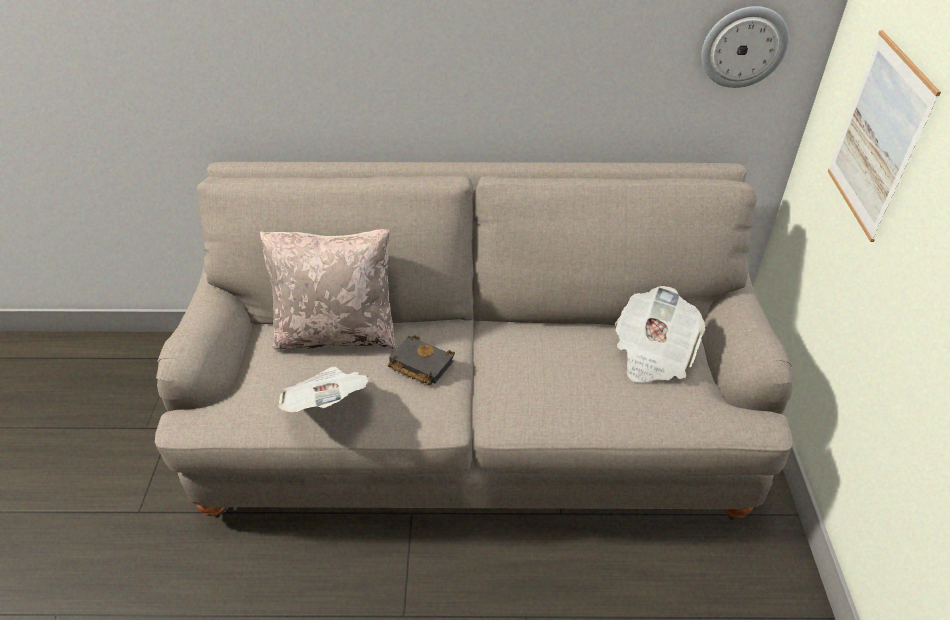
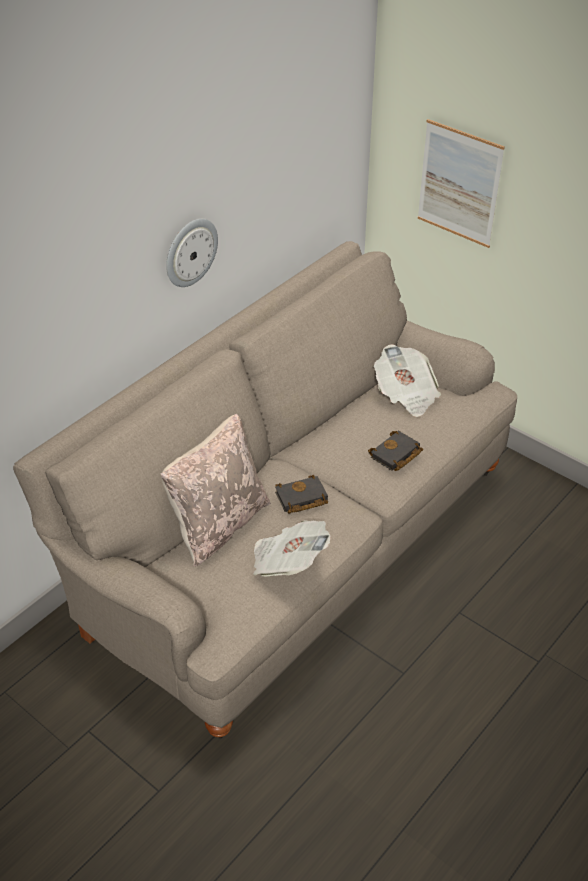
camera: 50 degrees left, 0 degrees up
(554, 396) = (395, 455): none -> black book
(743, 47) = (331, 161): wall clock -> wall clock (190, 252)

